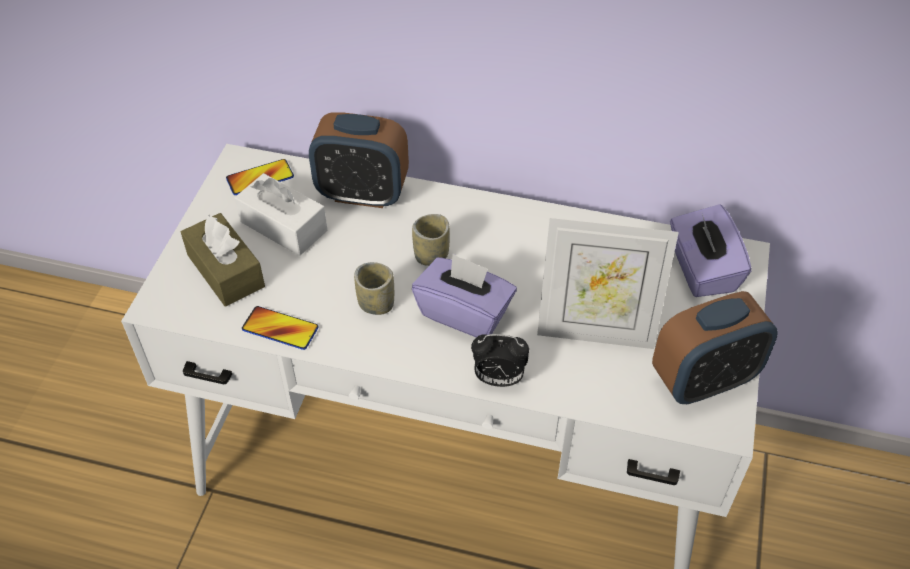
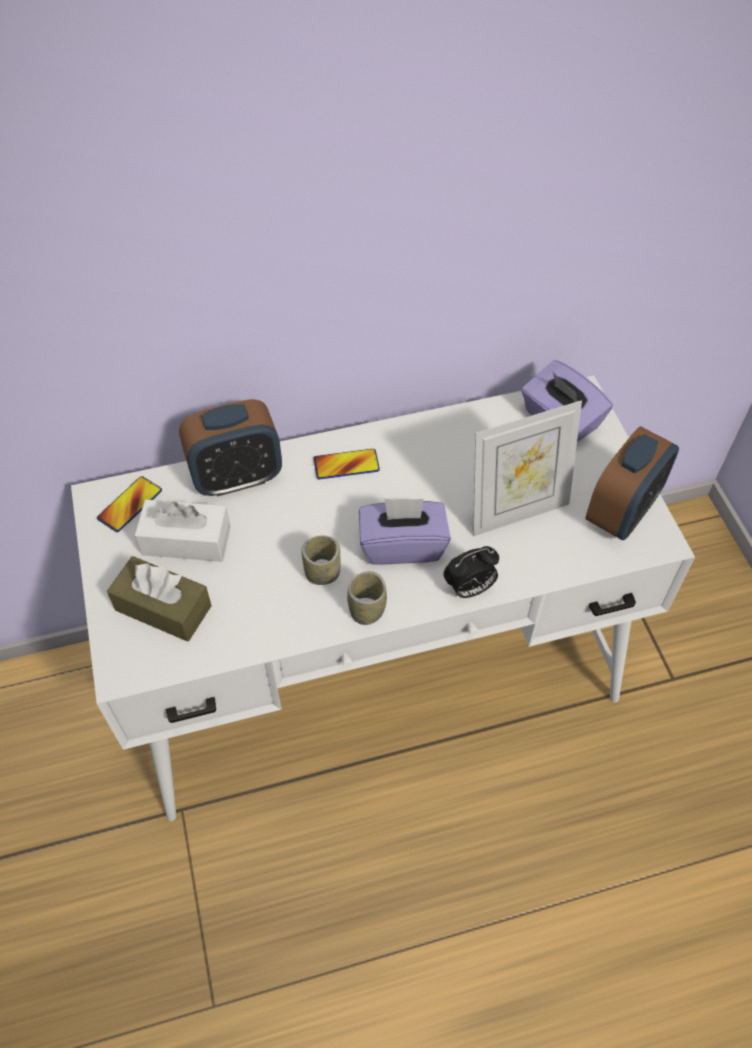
camera: 30 degrees left, 5 degrees up
(280, 329) = (254, 637): phone -> phone (346, 465)
(431, 255) = (338, 507): cup -> cup (367, 610)

